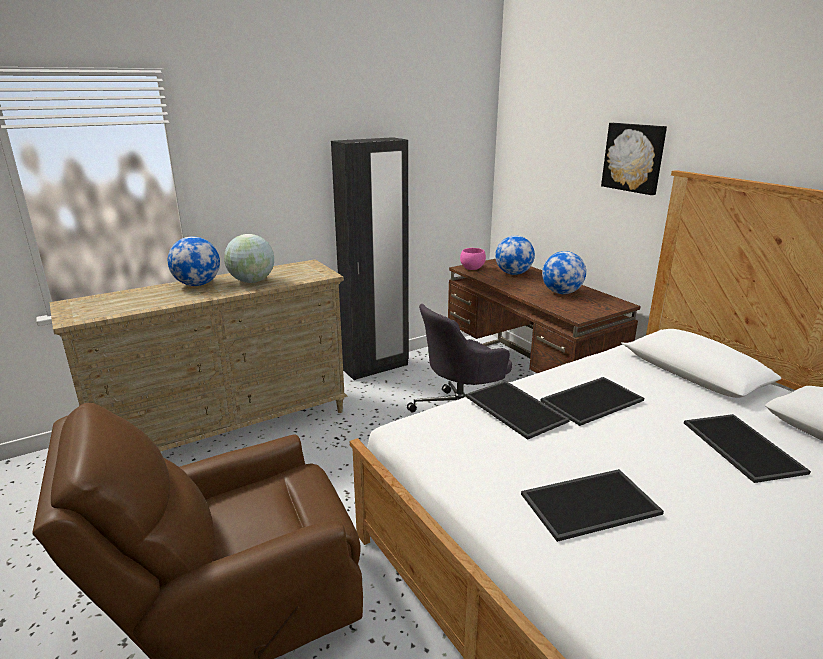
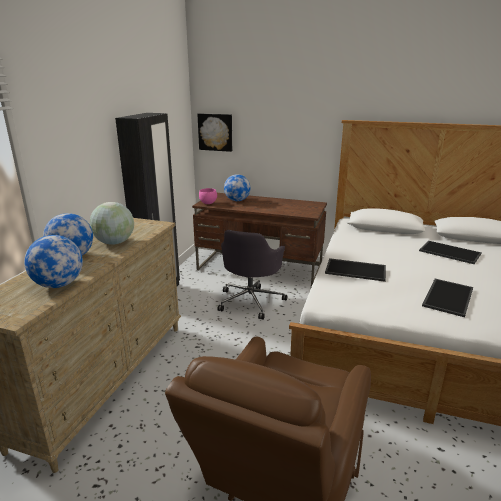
camera: 40 degrees left, 0 degrees up
(561, 293) = (281, 205): globe -> globe (59, 285)
(591, 400) = (373, 254): tray -> none
(634, 157) = (310, 115): picture -> picture (215, 132)

